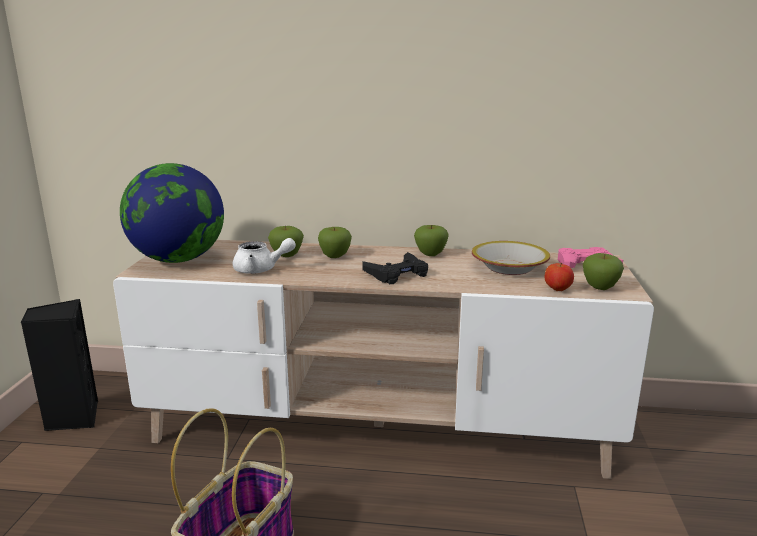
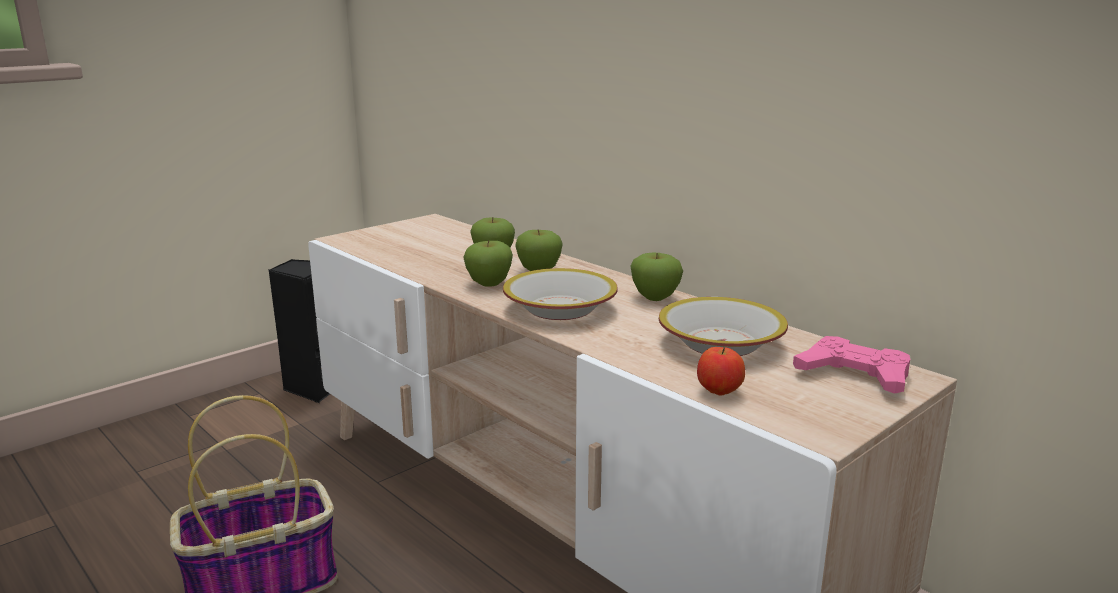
camera: 40 degrees right, 0 degrees up
(178, 259) = (391, 236): globe -> none
(261, 270) = (436, 265): white teapot -> none
(397, 274) = (559, 309): black game controller -> bowl
(600, 287) = (793, 411): apple -> apple (489, 284)

